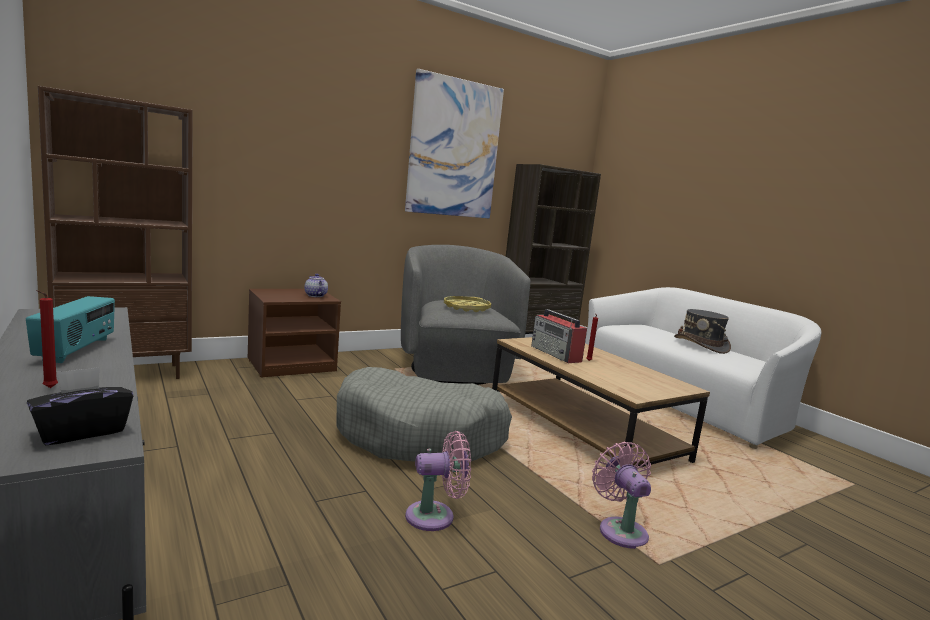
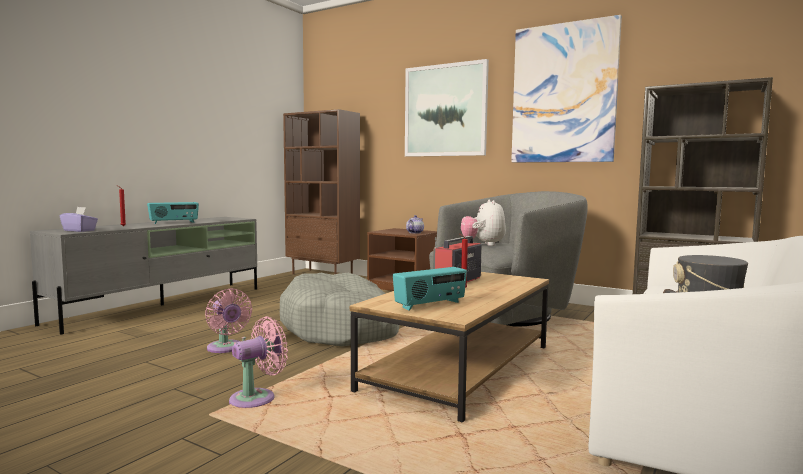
camera: 65 degrees right, 5 degrees down
(81, 431) = (79, 230): black tissue box -> purple tissue box
(328, 139) = (445, 110): none -> picture
(467, 308) = (483, 244): yellow tray -> plush toy
(646, 383) = (430, 305): none -> radio

